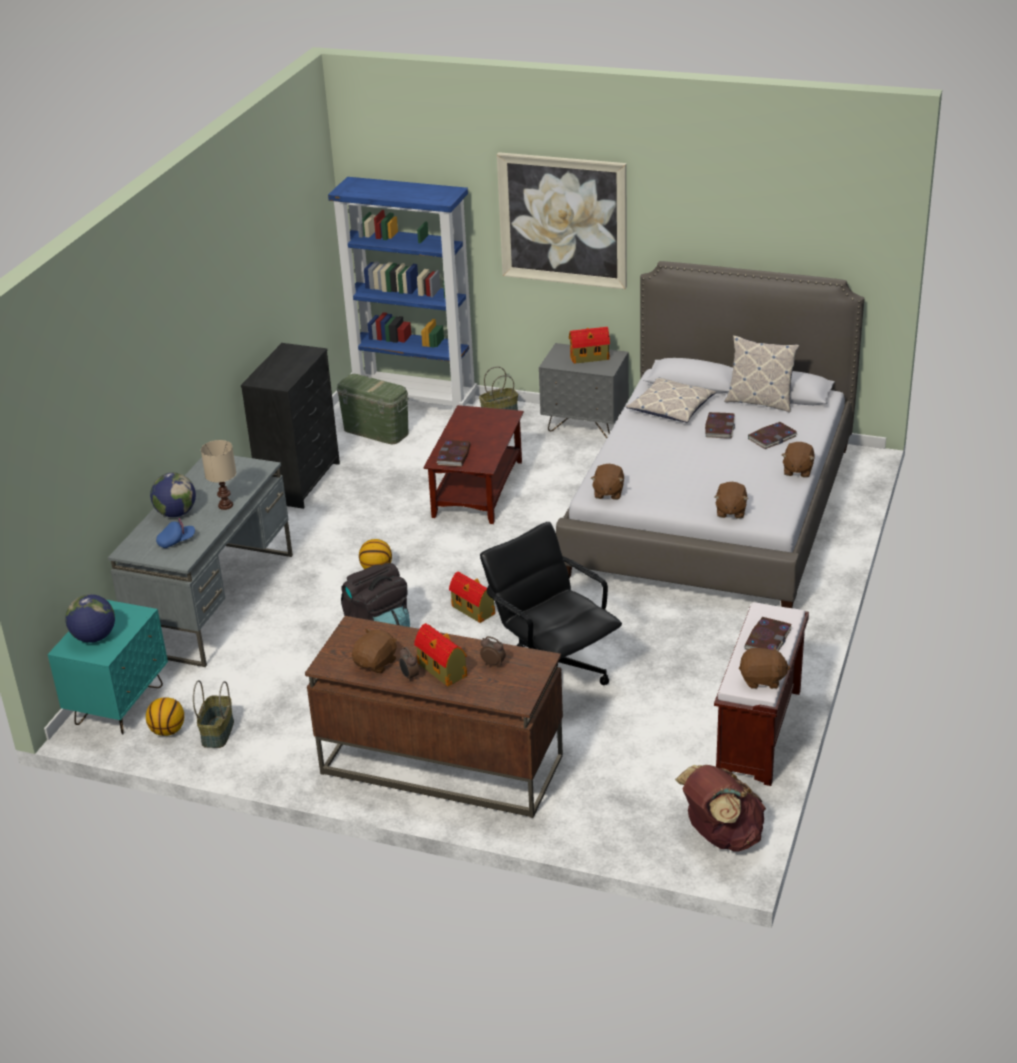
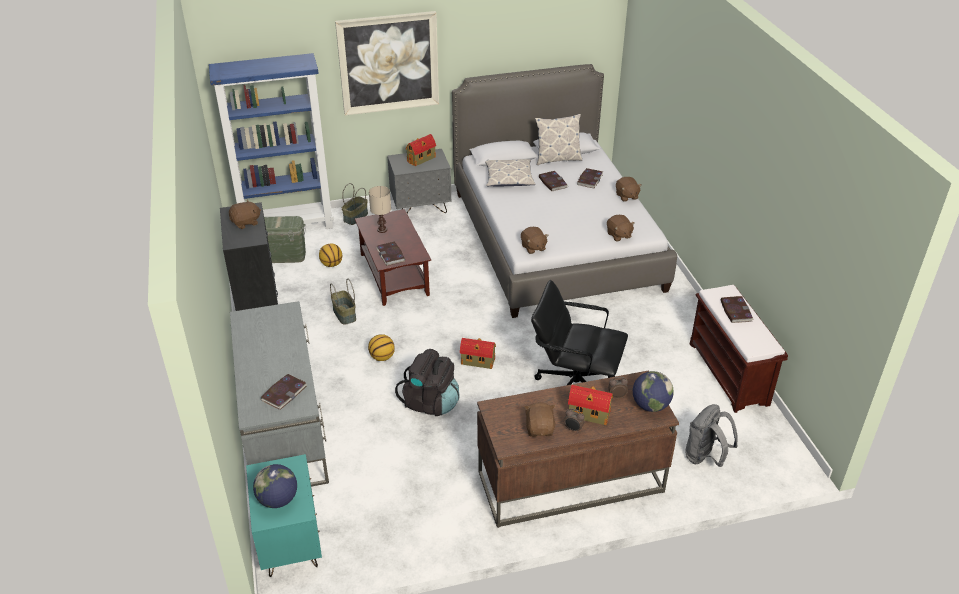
camera: 35 degrees left, 5 degrees up
(168, 731) = (350, 547): basketball -> basketball (331, 264)
(176, 513) = (259, 370): globe -> globe (650, 405)
(176, 541) = (284, 393): blue cap -> book
(217, 732) = (389, 530): basket -> basket (344, 314)
(226, 506) = (293, 350): beige table lamp -> beige table lamp (382, 230)
(622, 805) = (705, 457): none -> grey backpack
(721, 836) = (778, 451): brown backpack -> none
(762, 680) = (762, 339): brown plush toy -> brown plush toy (246, 223)

